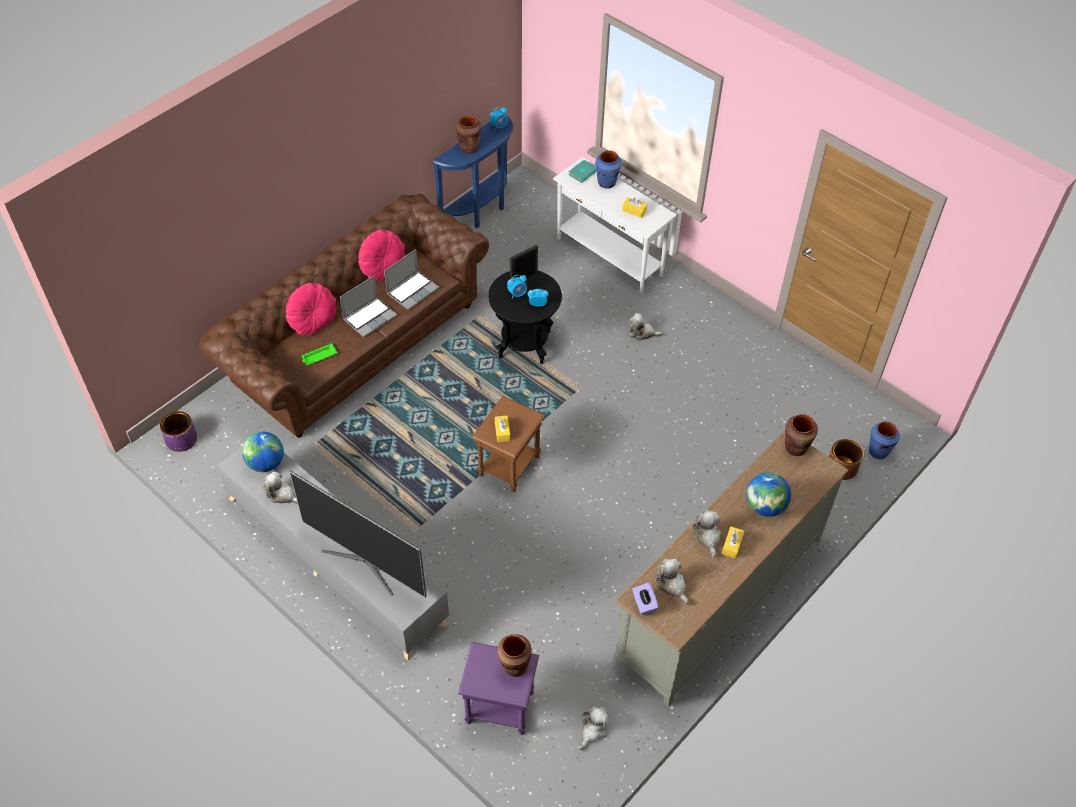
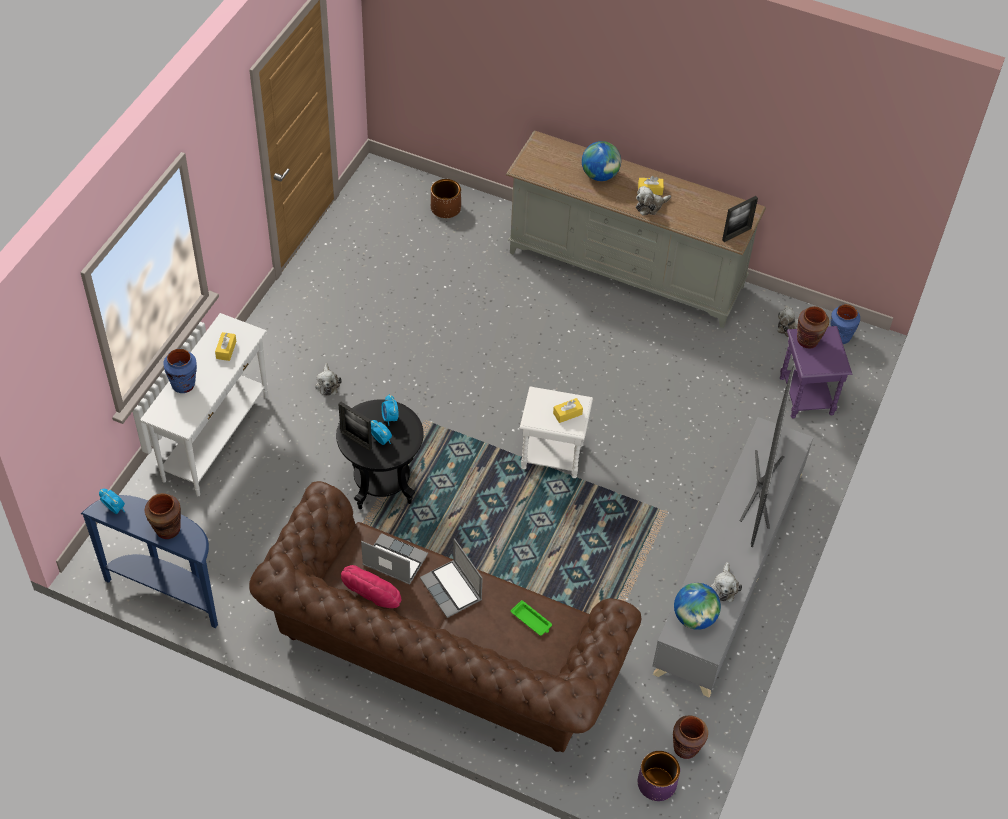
camera: 110 degrees left, 0 degrees up
(314, 324) = (485, 644): pink pillow -> none
(370, 317) = (452, 590): laptop -> laptop turned 150 degrees counterclockwise
(508, 465) = (552, 456): brown side table -> white side table
(582, 172) = (171, 412): turquoise book -> none
(644, 604) = (736, 234): purple tissue box -> picture frame
(672, 585) = (709, 220): plush toy -> none
(795, 448) = (526, 164): brown vase -> brown vase (686, 748)
(878, 451) = (416, 186): blue vase -> blue vase (840, 337)

